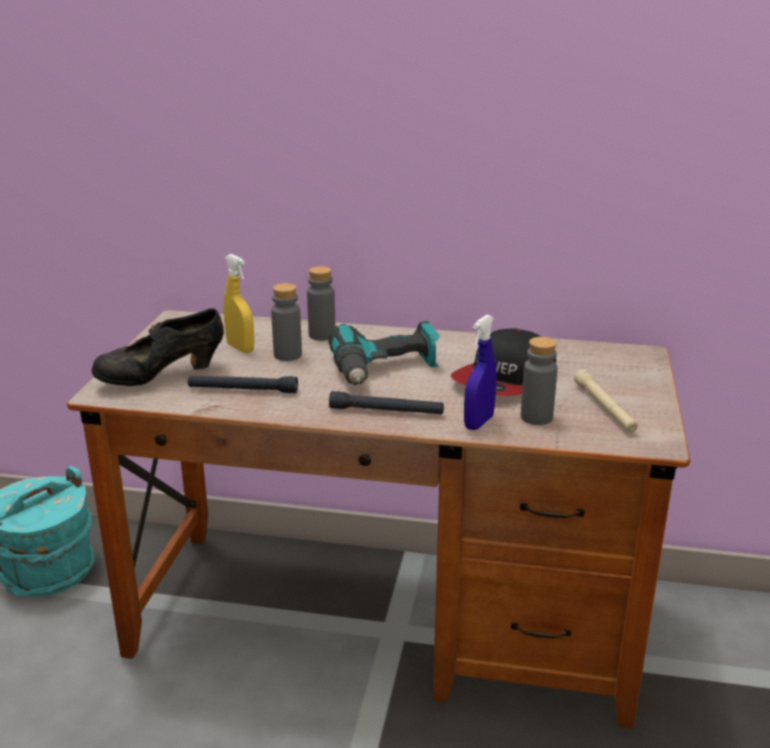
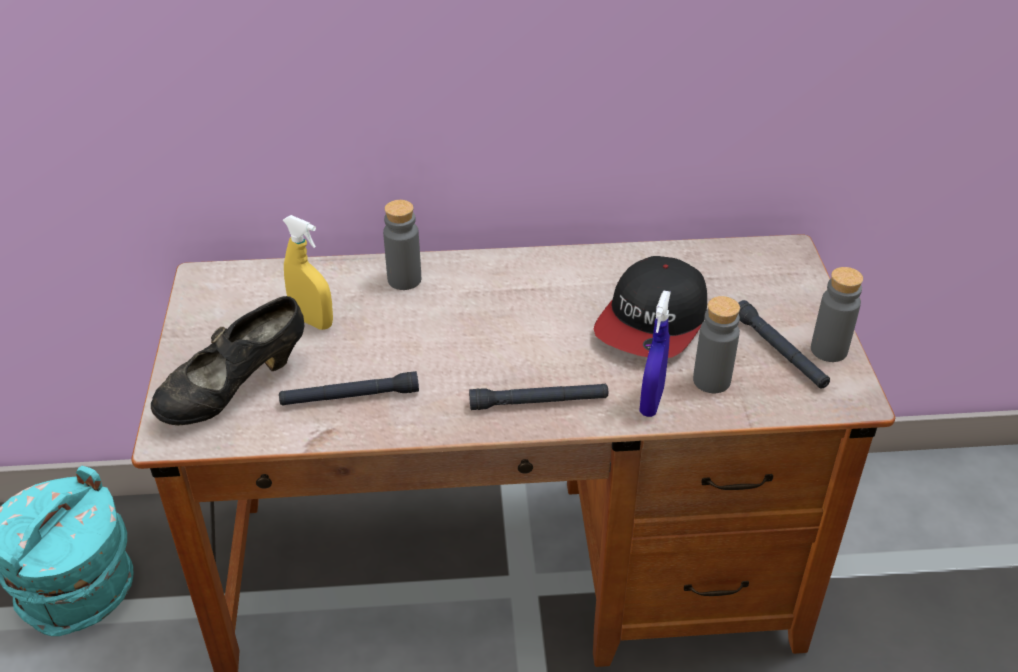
camera: 15 degrees left, 15 degrees up
(287, 355) = (377, 323): grey bottle -> grey bottle (829, 350)
(385, 369) = (507, 329): power drill -> none
(604, 408) = (779, 351): beige flashlight -> black flashlight

